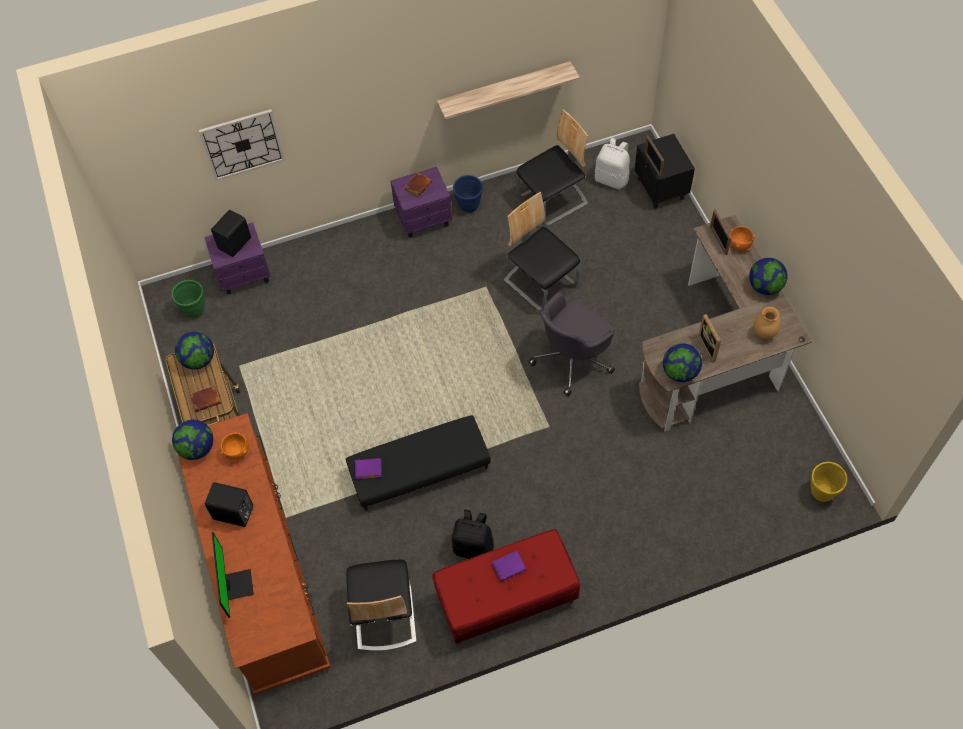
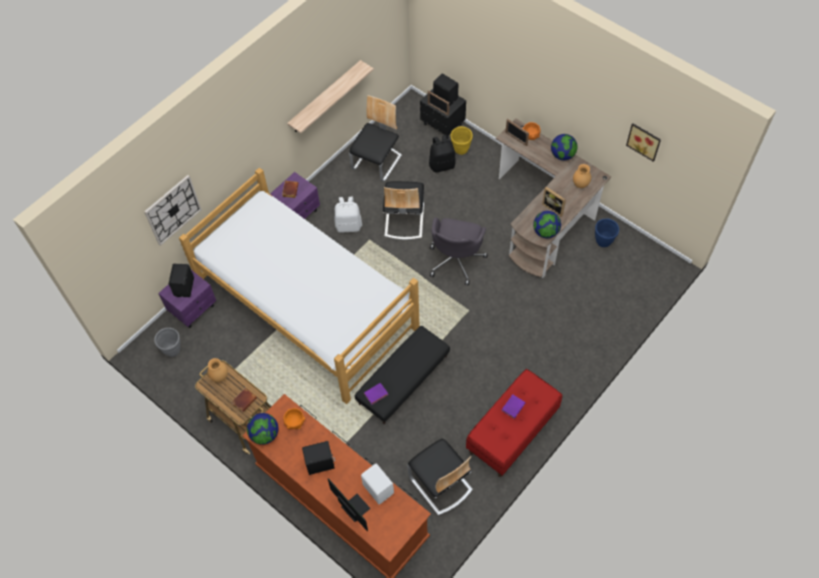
camera: 30 degrees left, 0 degrees up
(195, 310) = (172, 350): green planter -> grey planter
(198, 360) = (220, 376): globe -> brown vase
(278, 576) = (378, 488): none -> white speaker
(367, 330) = (307, 306): none -> bed
(469, 206) = (323, 191): blue planter -> blue planter (603, 242)
(473, 546) = (470, 410): black backpack -> black backpack (442, 165)
(541, 282) = (404, 220): chair -> chair turned 105 degrees counterclockwise
(612, 179) = (407, 131): white backpack -> white backpack (349, 225)
(671, 154) = (445, 97): none -> black speaker
(821, 493) = (657, 270): yellow planter -> yellow planter (461, 150)
(856, 310) = (644, 141): none -> picture

